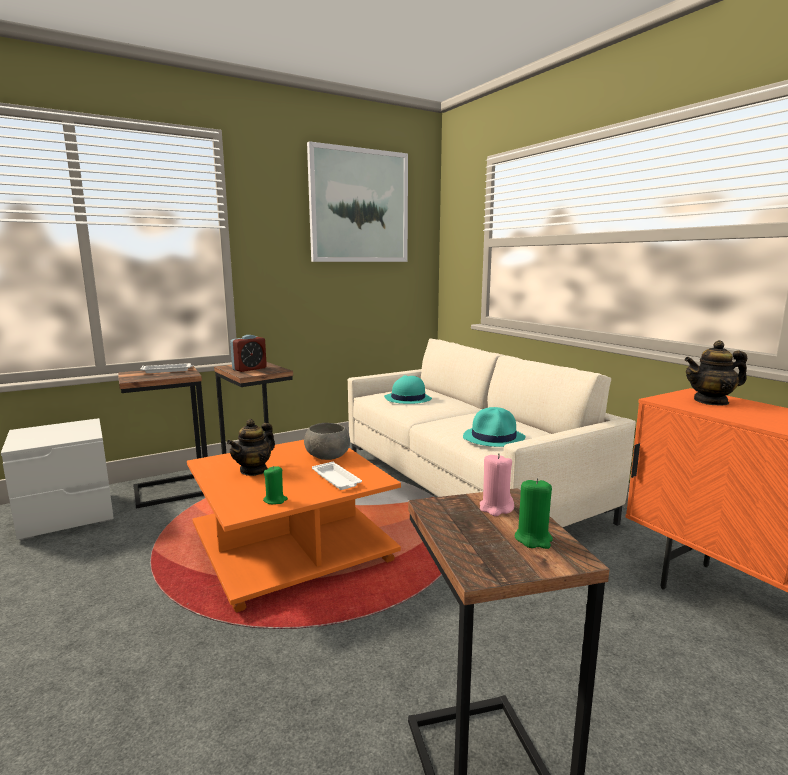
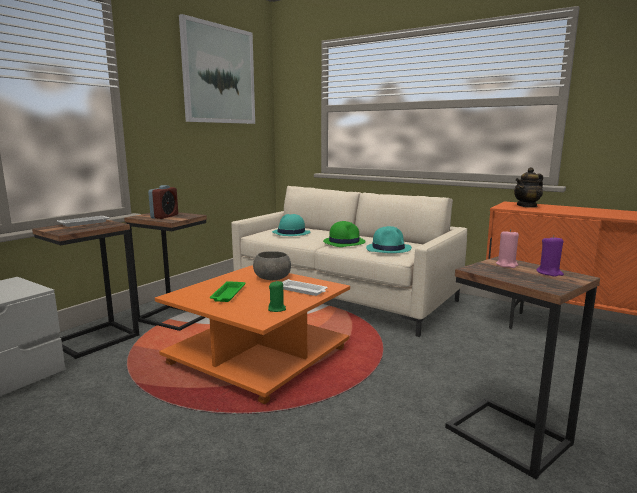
camera: 25 degrees left, 0 degrees up
(254, 470) = (228, 295): teapot -> green tray
(451, 420) = (344, 242): none -> green hat
(533, 539) = (549, 273): green candle -> purple candle

